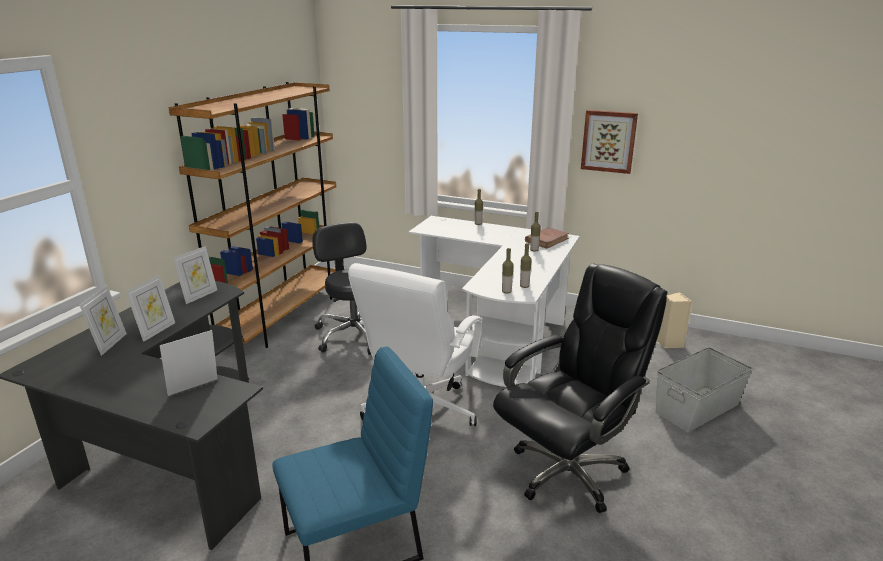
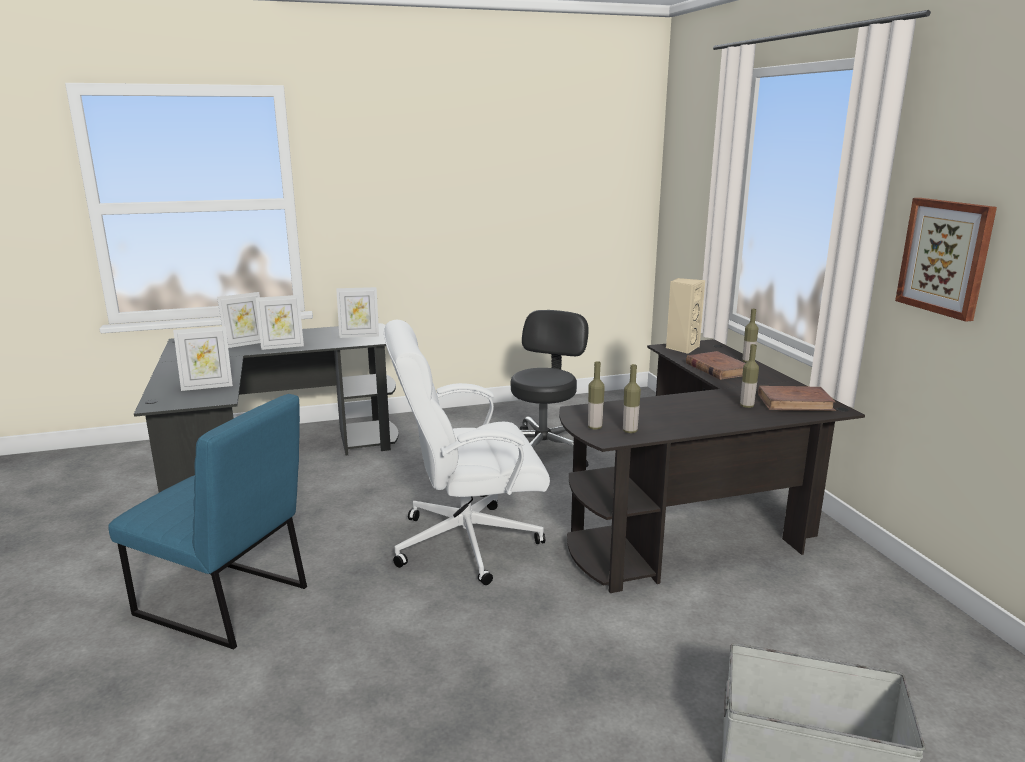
camera: 50 degrees right, 5 degrees down
(194, 389) = (207, 386): picture frame -> picture frame turned 150 degrees clockwise
(283, 317) = (514, 411): brown bookcase -> none
(476, 234) = (717, 369): none -> brown book
(499, 331) = (699, 519): white desk -> black desk
(566, 473) = (474, 690): black office chair -> none
(669, 343) = (945, 665): beige speaker -> beige speaker (682, 348)

